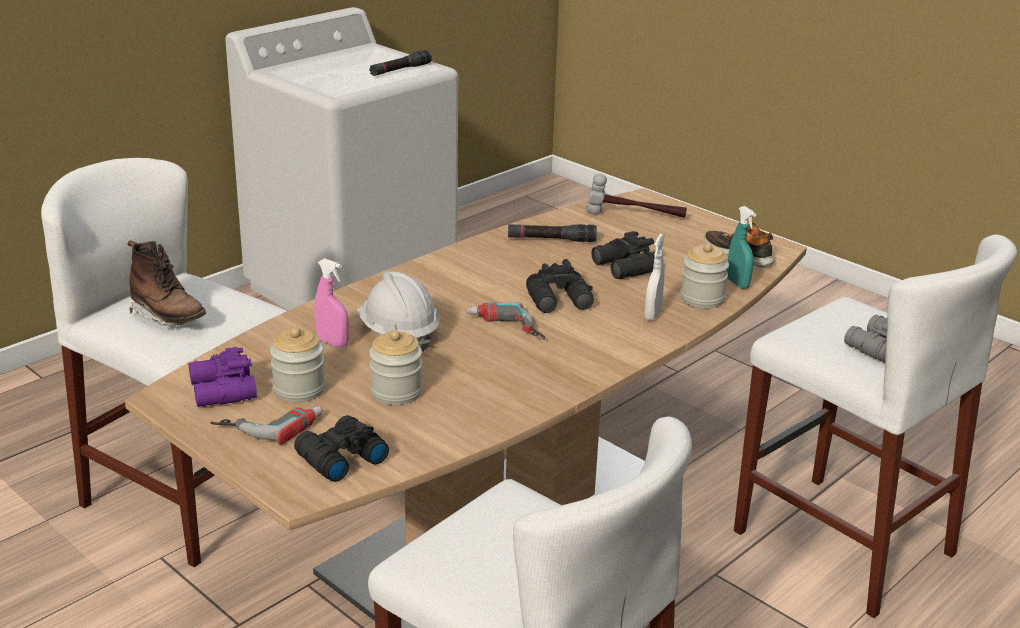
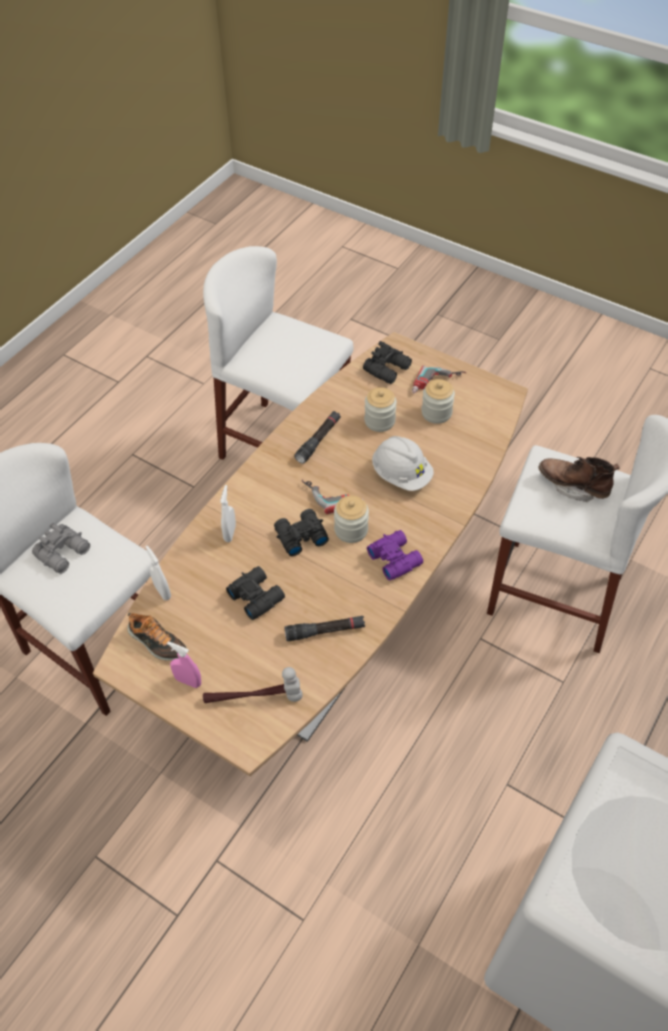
camera: 170 degrees right, 25 degrees up
(221, 391) = (479, 403): purple binoculars -> purple binoculars (395, 558)
(332, 342) = (439, 457): pink spray bottle -> pink spray bottle (188, 681)
(400, 70) = (594, 873): black flashlight -> black flashlight (318, 440)
(702, 299) = (192, 562): jar -> jar (351, 530)
(737, 283) = (162, 591): turquoise spray bottle -> white spray bottle

